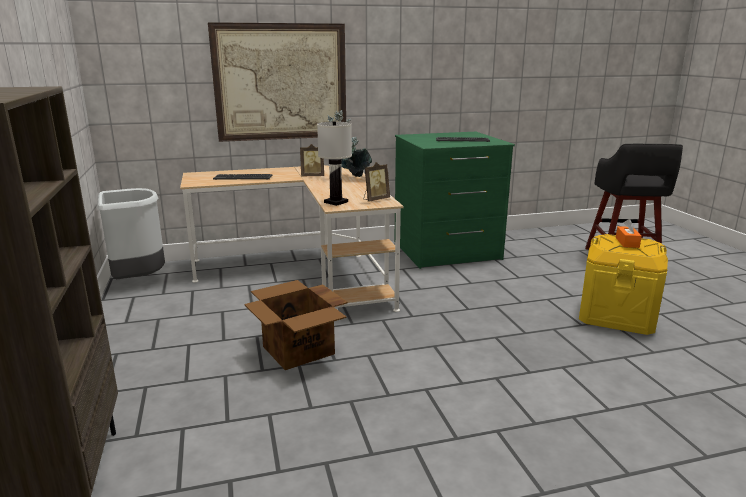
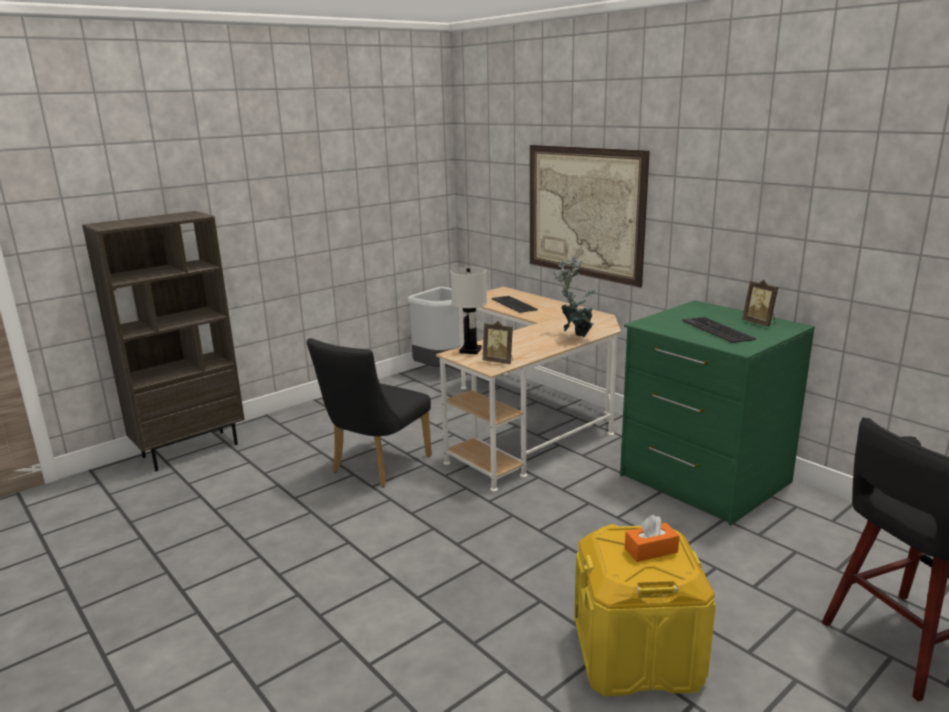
camera: 65 degrees right, 0 degrees up
(298, 350) = (376, 467): cardboard box -> black chair
(312, 176) = (556, 322): picture frame -> picture frame (760, 323)

